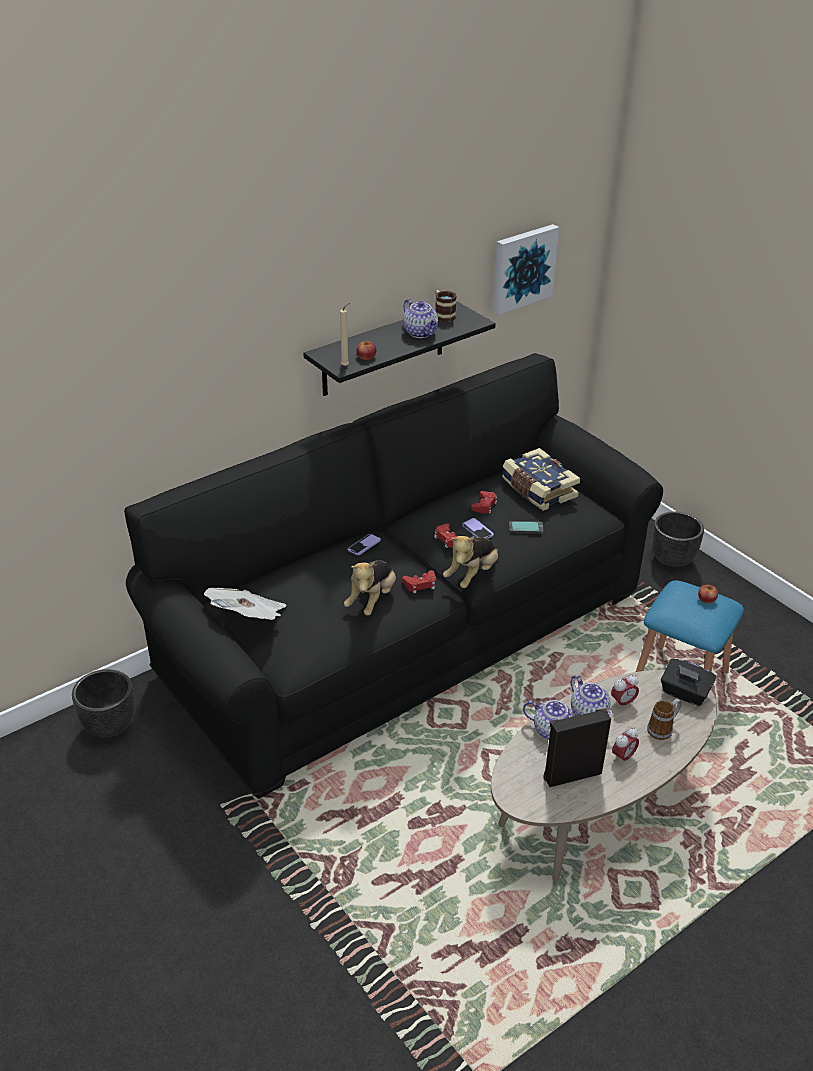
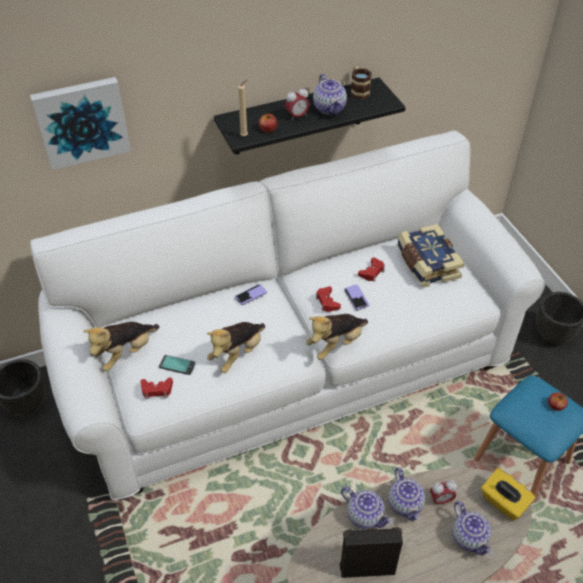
camera: 15 degrees right, 10 degrees up
(249, 619) = (126, 353): newspaper -> plush toy
(405, 635) = (291, 365): black sofa -> white sofa
(420, 584) = (285, 346): red game controller -> red game controller (157, 390)
(522, 267) = (452, 49): picture -> picture (81, 121)
(526, 528) = (401, 303): phone -> phone (177, 365)
(623, 757) = (421, 560): alarm clock -> alarm clock (297, 116)
(663, 729) = (469, 538): mug -> teapot
(684, 693) = (503, 502): black tissue box -> yellow tissue box

